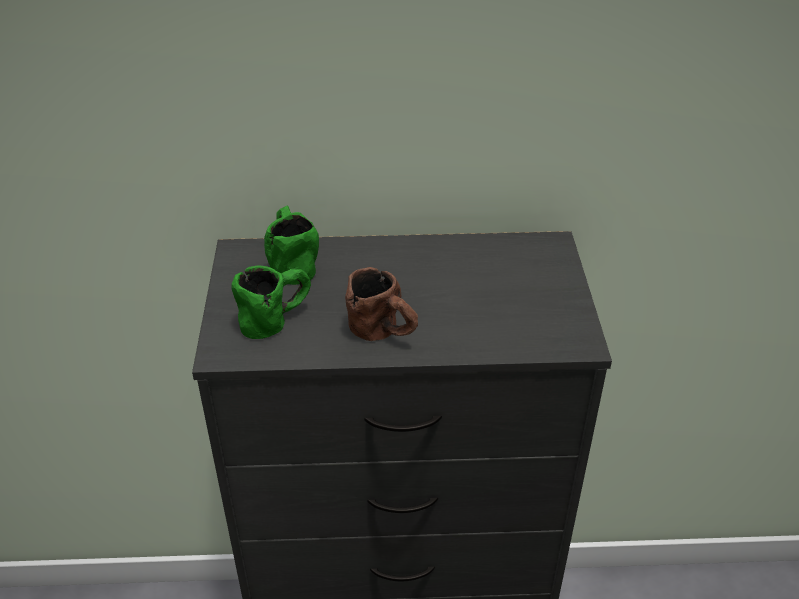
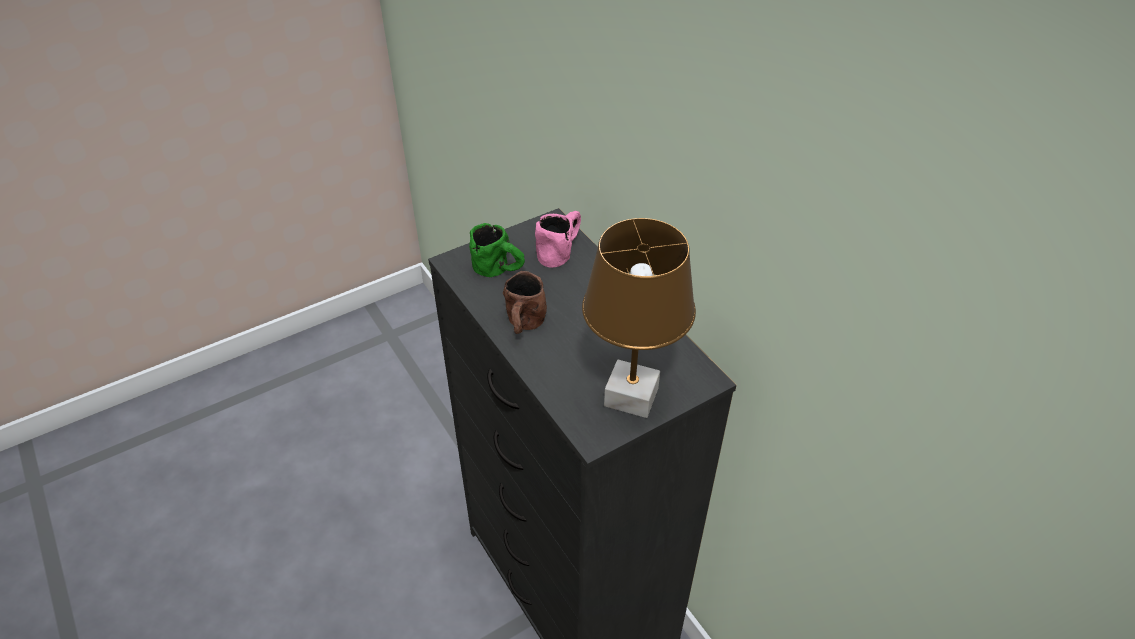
camera: 60 degrees right, 5 degrees up
(291, 263) = (561, 251): green mug -> pink mug
(544, 297) = (632, 396): none -> brown table lamp

